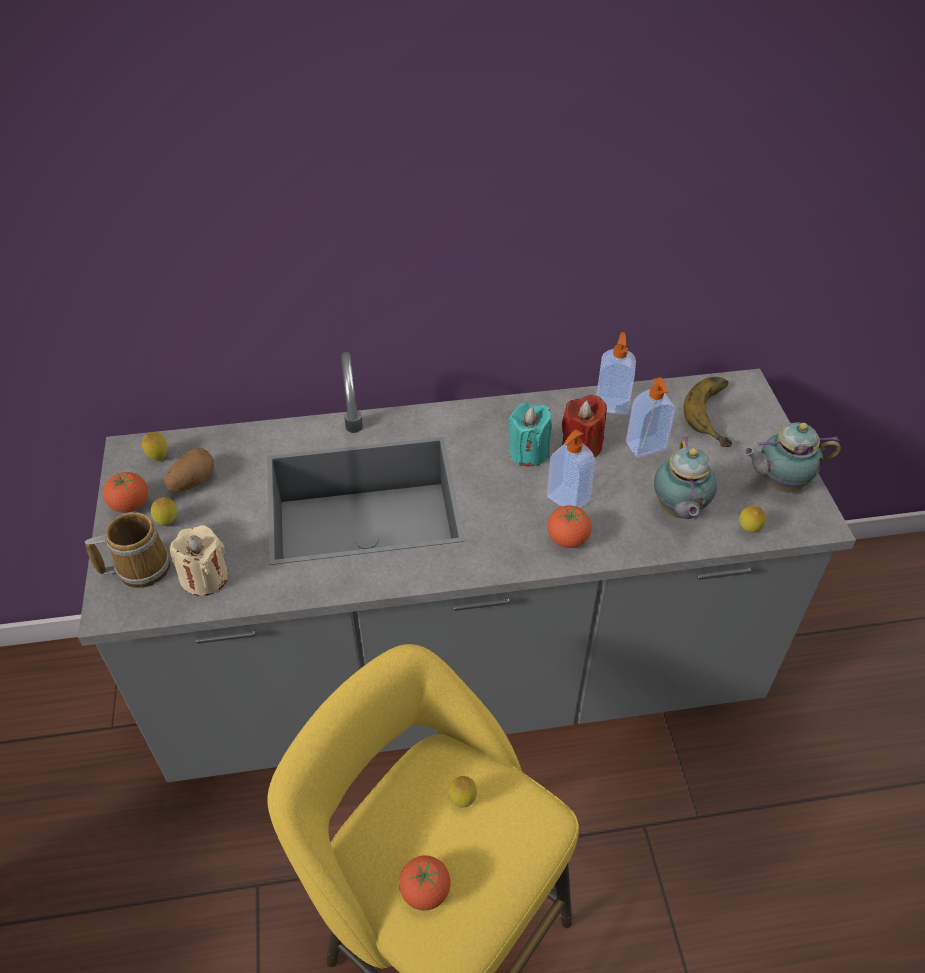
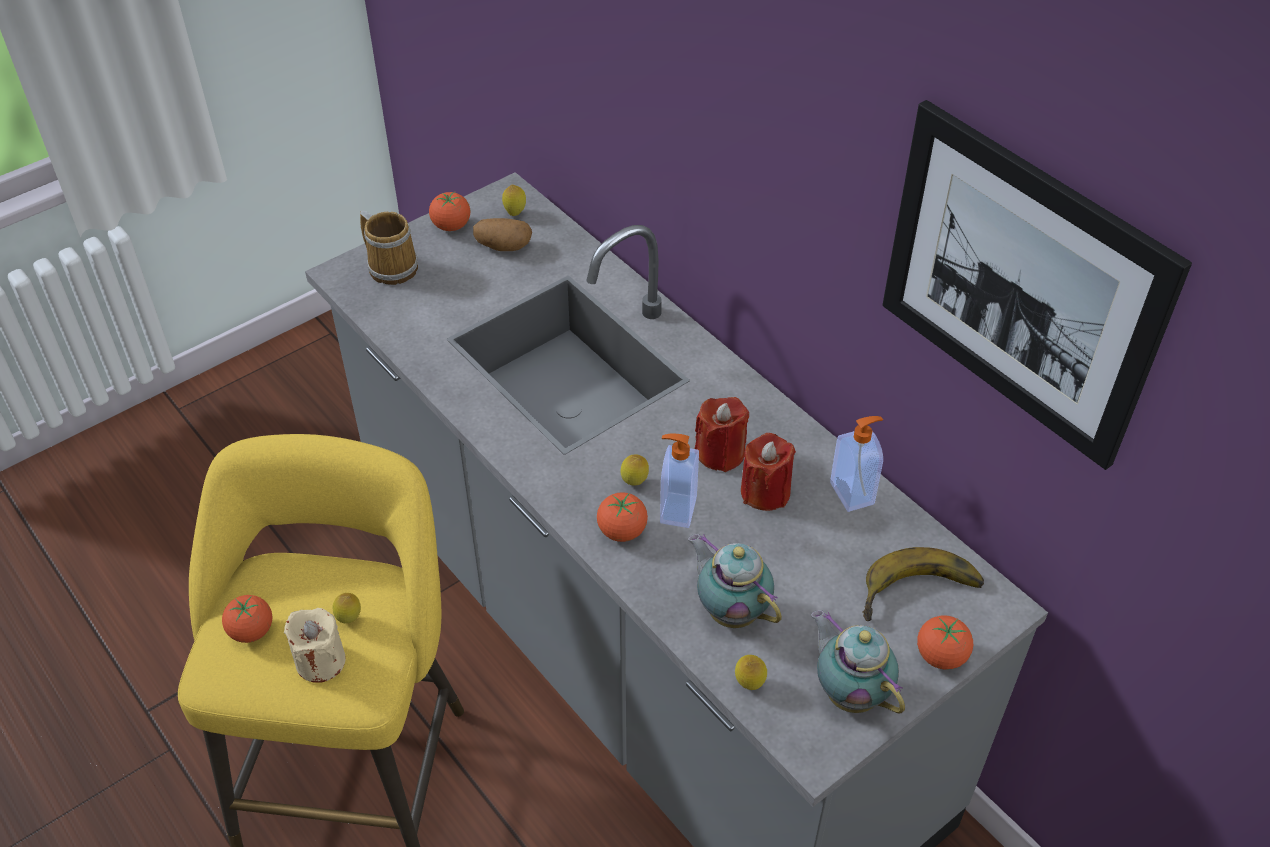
camera: 60 degrees right, 0 degrees up
(168, 523) = (448, 257): lemon -> lemon (634, 483)
(205, 578) = (406, 308): beige candle -> beige candle (320, 661)
(528, 452) = (720, 453): turquoise candle -> red candle
(646, 447) = (809, 548): soap dispenser -> none
(678, 511) = (730, 610): teapot -> teapot turned 75 degrees clockwise
(707, 156) = (1020, 284): none -> picture
(770, 428) = (941, 656): none -> tomato

